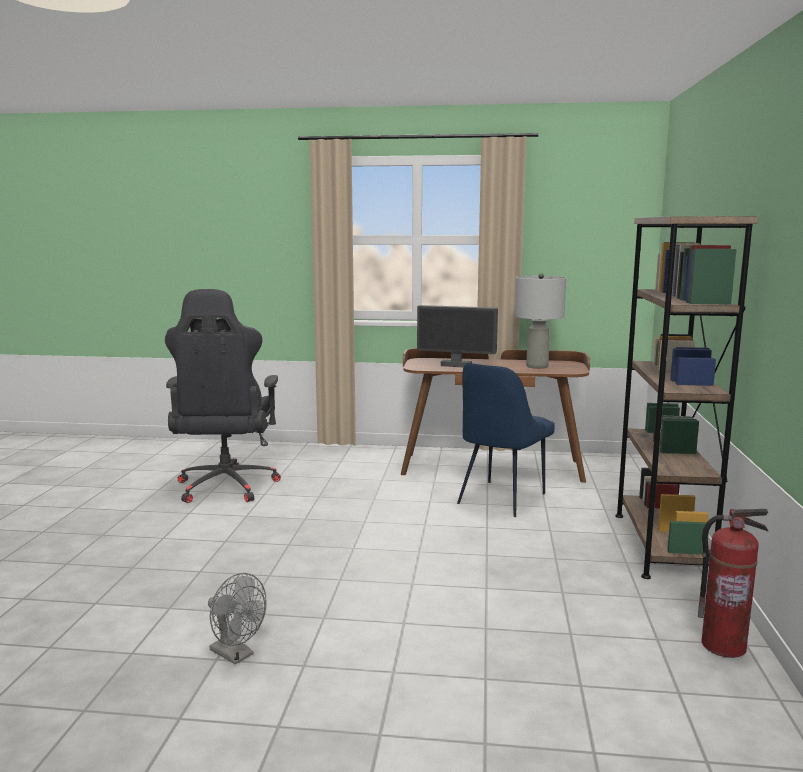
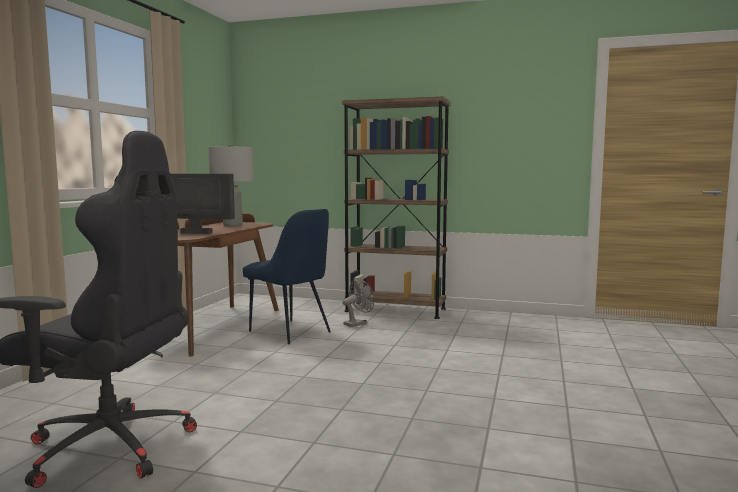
camera: 80 degrees left, 5 degrees down
(236, 655) = (561, 430): grey fan -> grey fan (358, 323)
(456, 365) = (196, 233): monitor -> monitor turned 105 degrees counterclockwise
(723, 646) = (512, 317): fire extinguisher -> none

